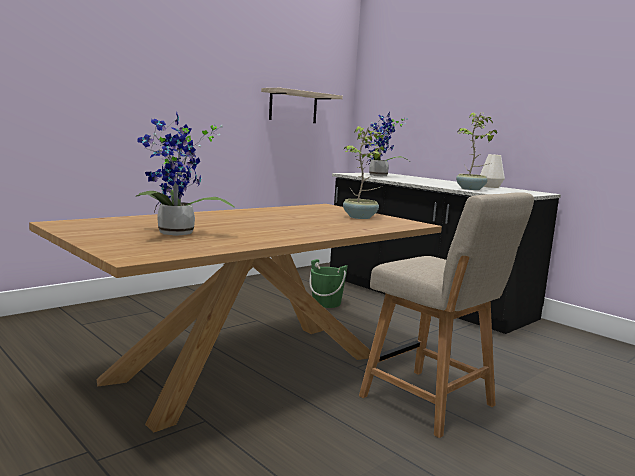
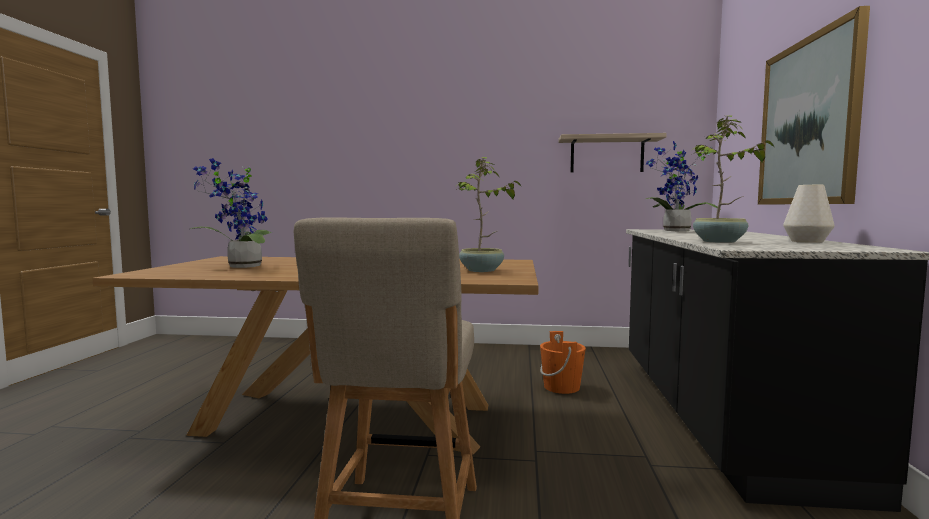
camera: 50 degrees right, 5 degrees down
(326, 303) = (561, 387): green bucket -> orange bucket
(466, 111) = (808, 122): none -> picture

